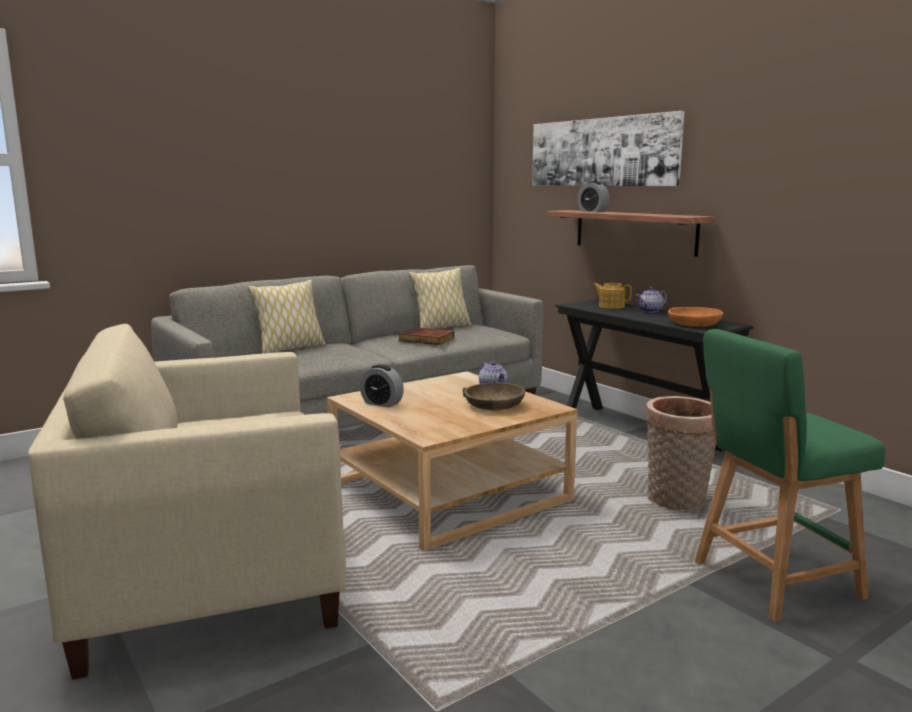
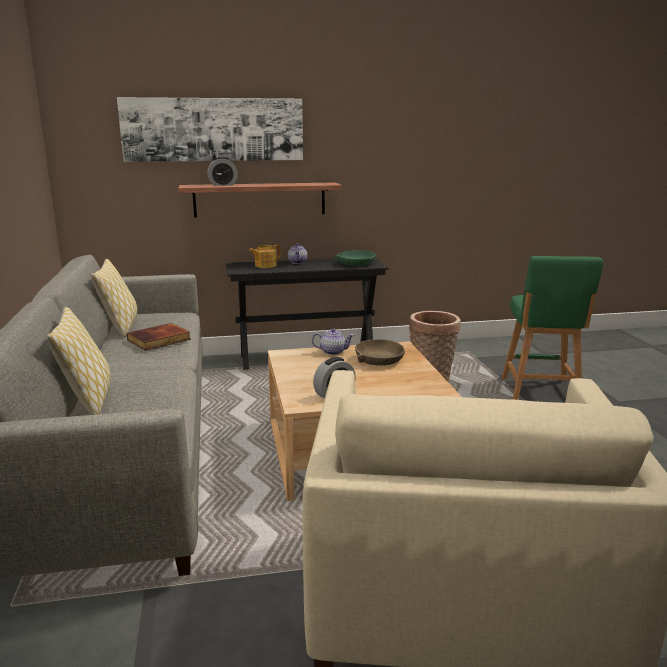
camera: 65 degrees left, 5 degrees up
(693, 324) = (356, 264): orange bowl -> green bowl

